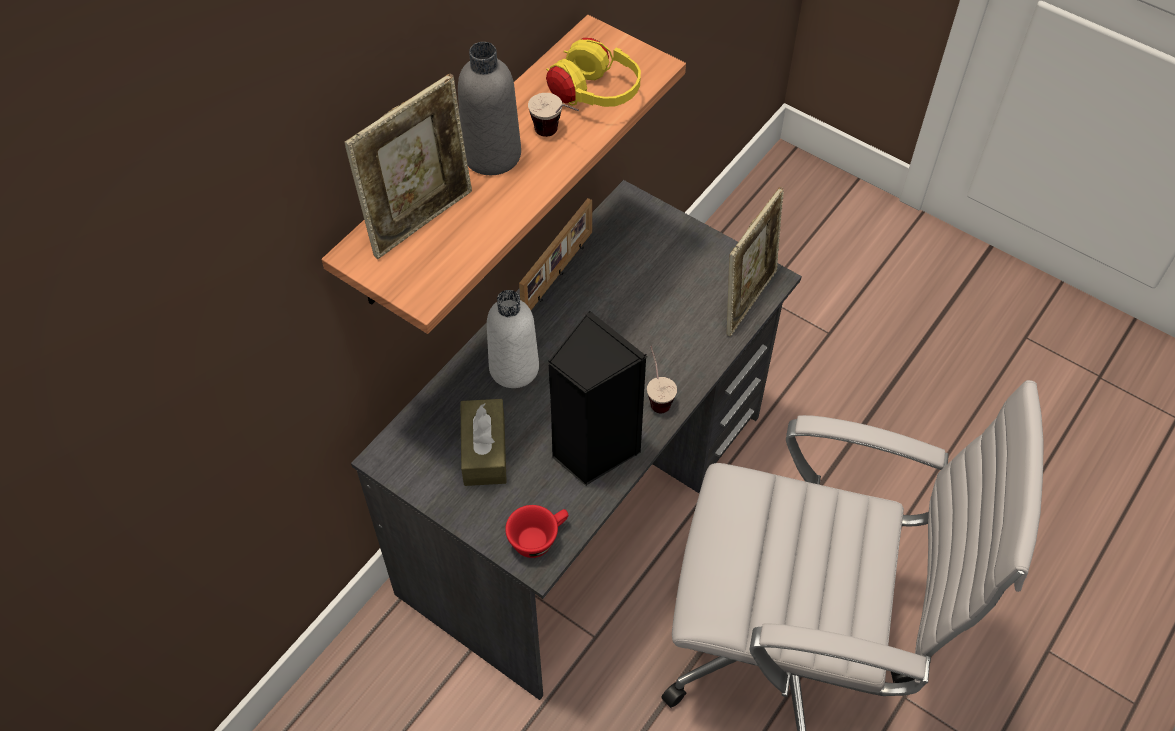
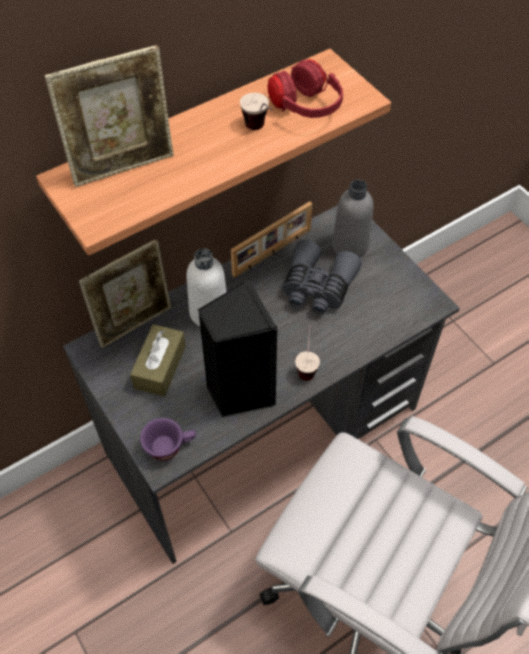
camera: 20 degrees right, 0 degrees up
(492, 155) = (203, 133): grey bottle -> grey bottle (350, 246)
(539, 538) = (170, 446): red cup -> purple cup
(594, 95) = (305, 108): yellow headphones -> red headphones
(630, 299) = (317, 287): none -> grey binoculars
(748, 299) = (409, 313): picture frame -> picture frame (135, 323)

